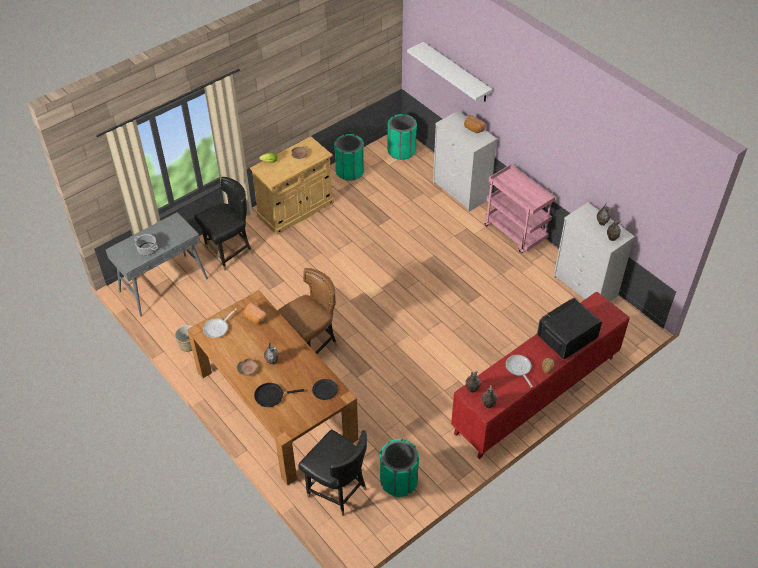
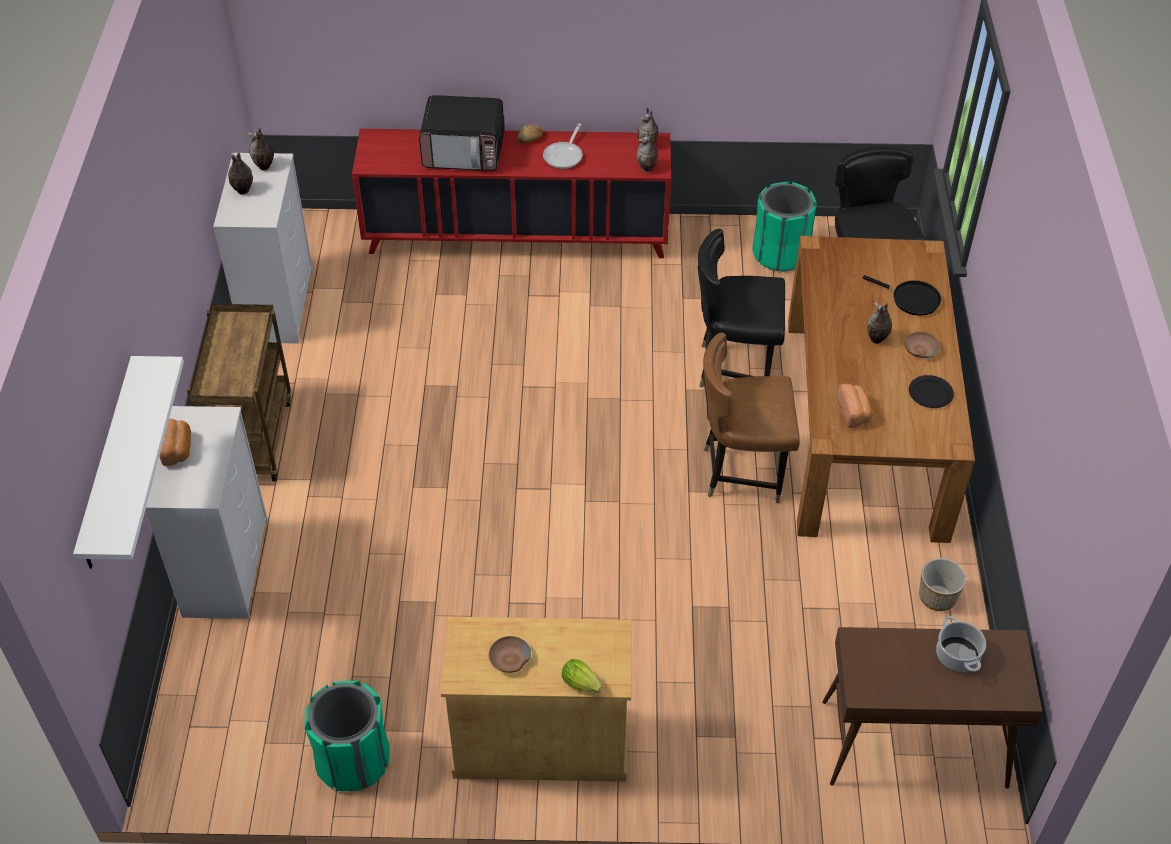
camera: 140 degrees left, 0 degrees up
(164, 285) = (912, 745): grey console table -> brown console table
(218, 328) = (923, 432): frying pan -> none
(229, 252) = (741, 734): black chair -> black chair (734, 368)
(325, 390) = (832, 266): black plate -> black plate (930, 393)
(401, 151) = (207, 737): green trash can -> none
(515, 233) = (251, 437): pink cart -> brown cart

